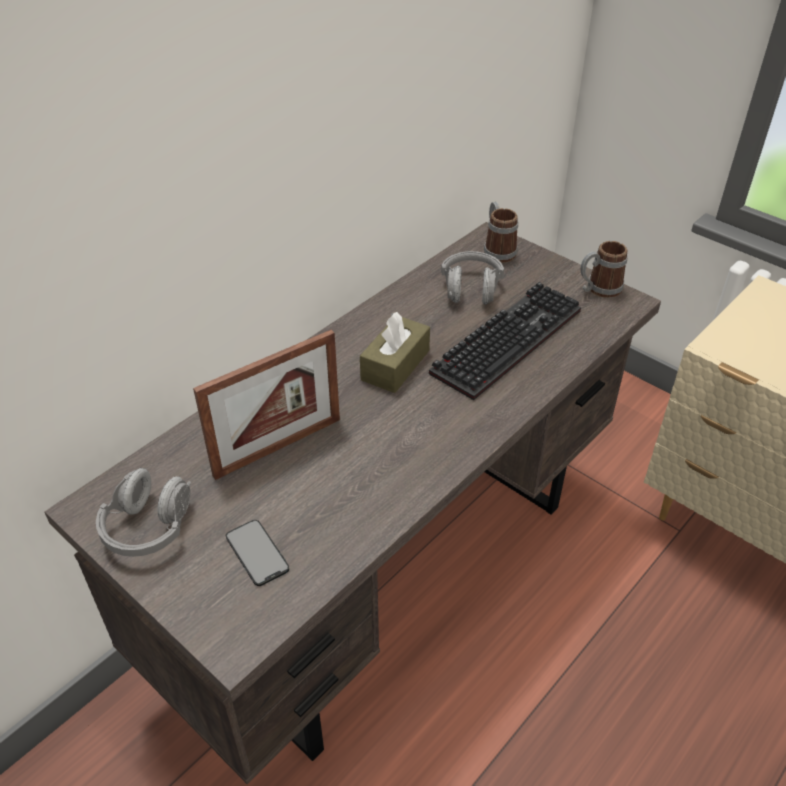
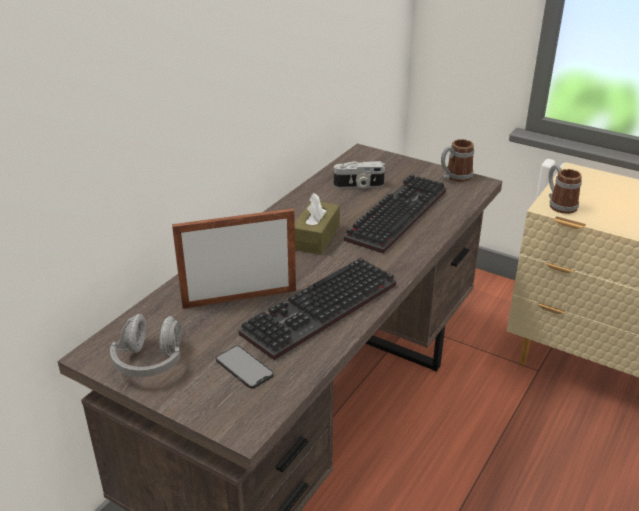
camera: 10 degrees left, 10 degrees down
(278, 447) = (239, 298): picture frame -> picture frame turned 150 degrees counterclockwise
(371, 481) = (321, 312): none -> keyboard
(470, 290) = (359, 186): grey headphones -> camera
(497, 250) = (371, 159): mug -> mug (559, 204)

